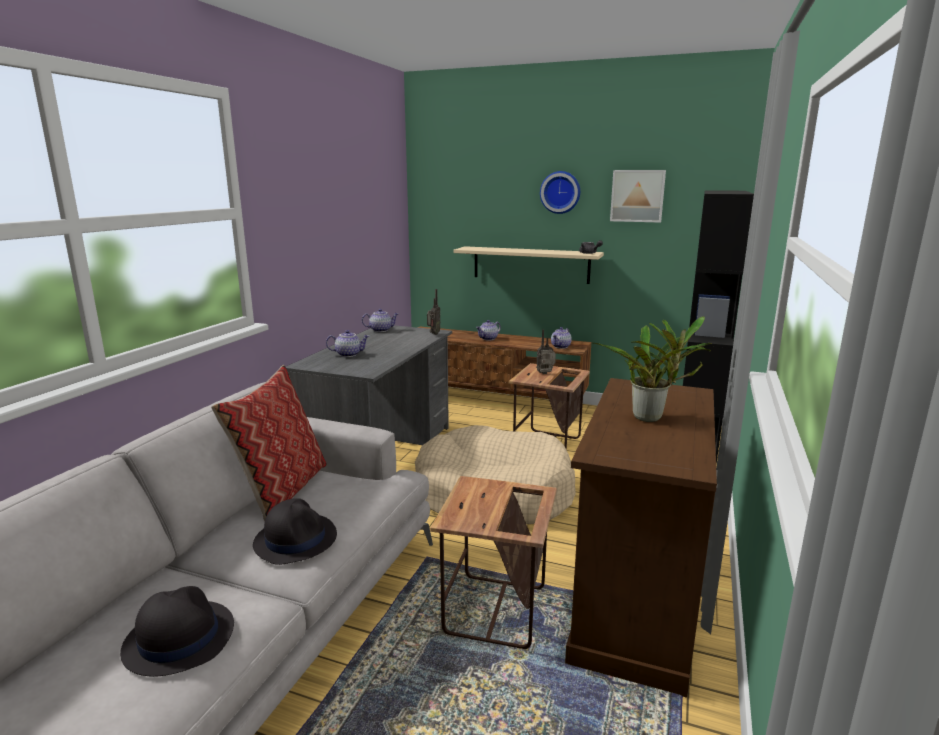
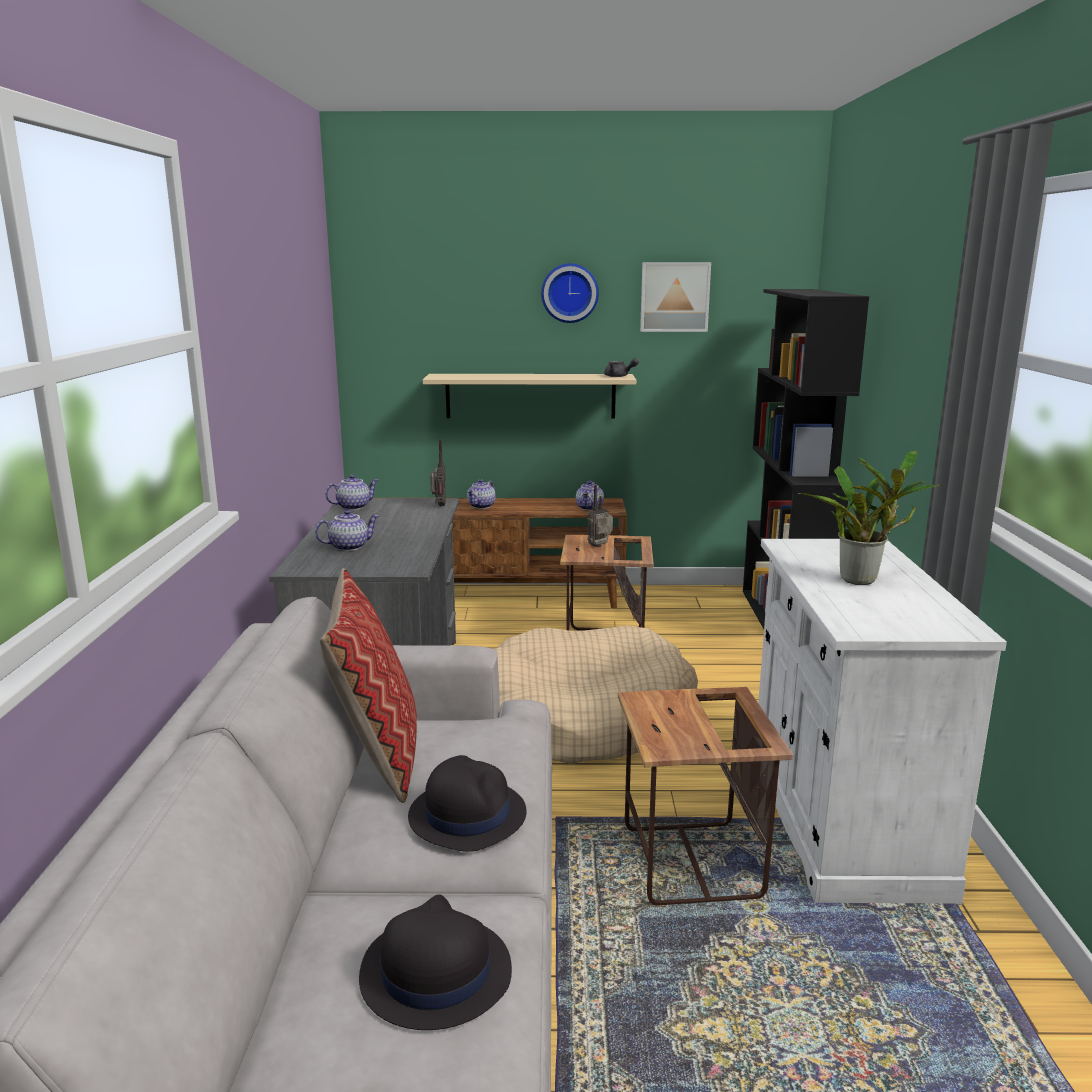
camera: 20 degrees left, 0 degrees up
(635, 601) = (840, 814): brown cabinet -> white cabinet

